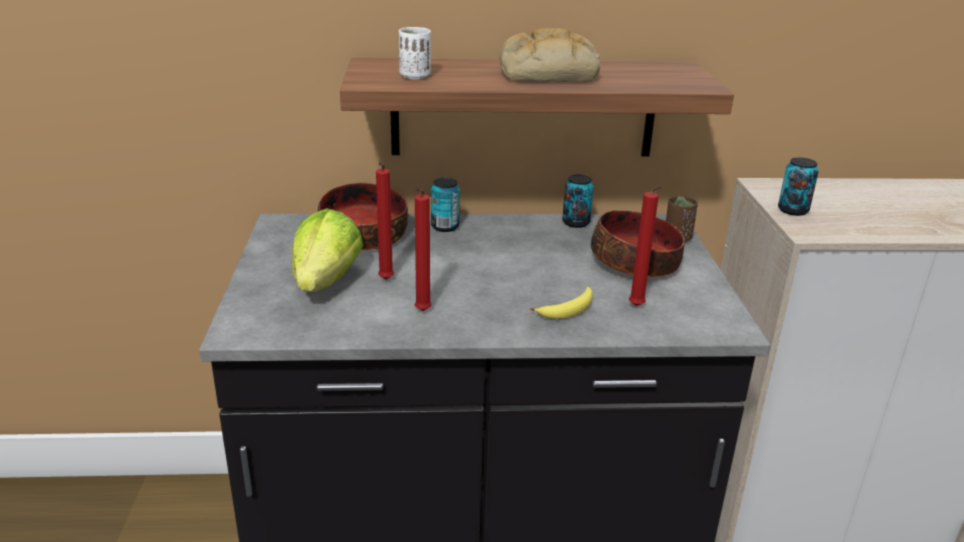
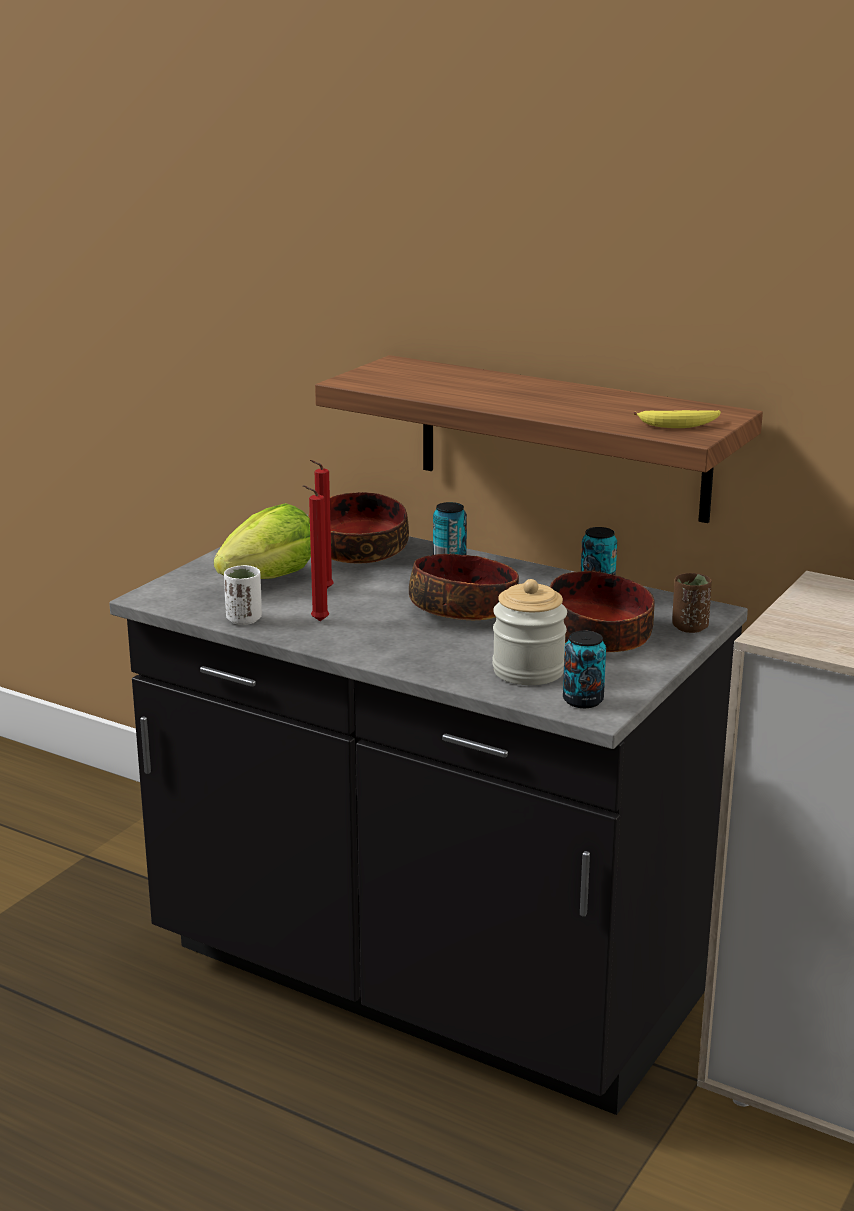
camera: 35 degrees right, 5 degrees down
(415, 76) = (408, 381): white cup -> white cup (244, 619)
(517, 267) = (464, 610): none -> bowl
(547, 73) = (549, 397): bread -> none
(568, 309) = (455, 654): banana -> banana (679, 425)
(637, 307) = (528, 671): red candle -> jar
(793, 210) = (802, 613): can -> can (583, 700)

